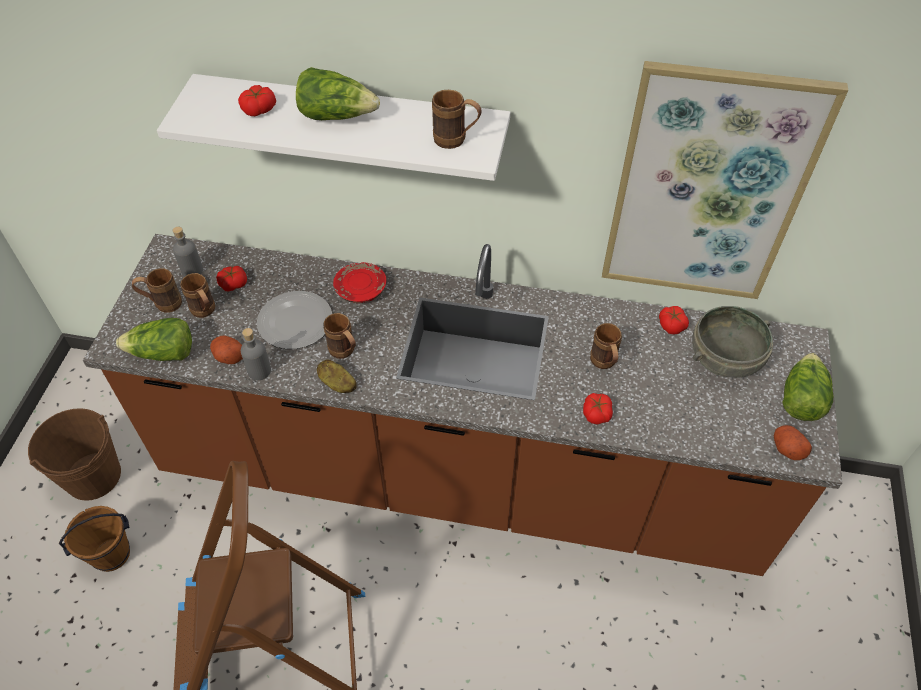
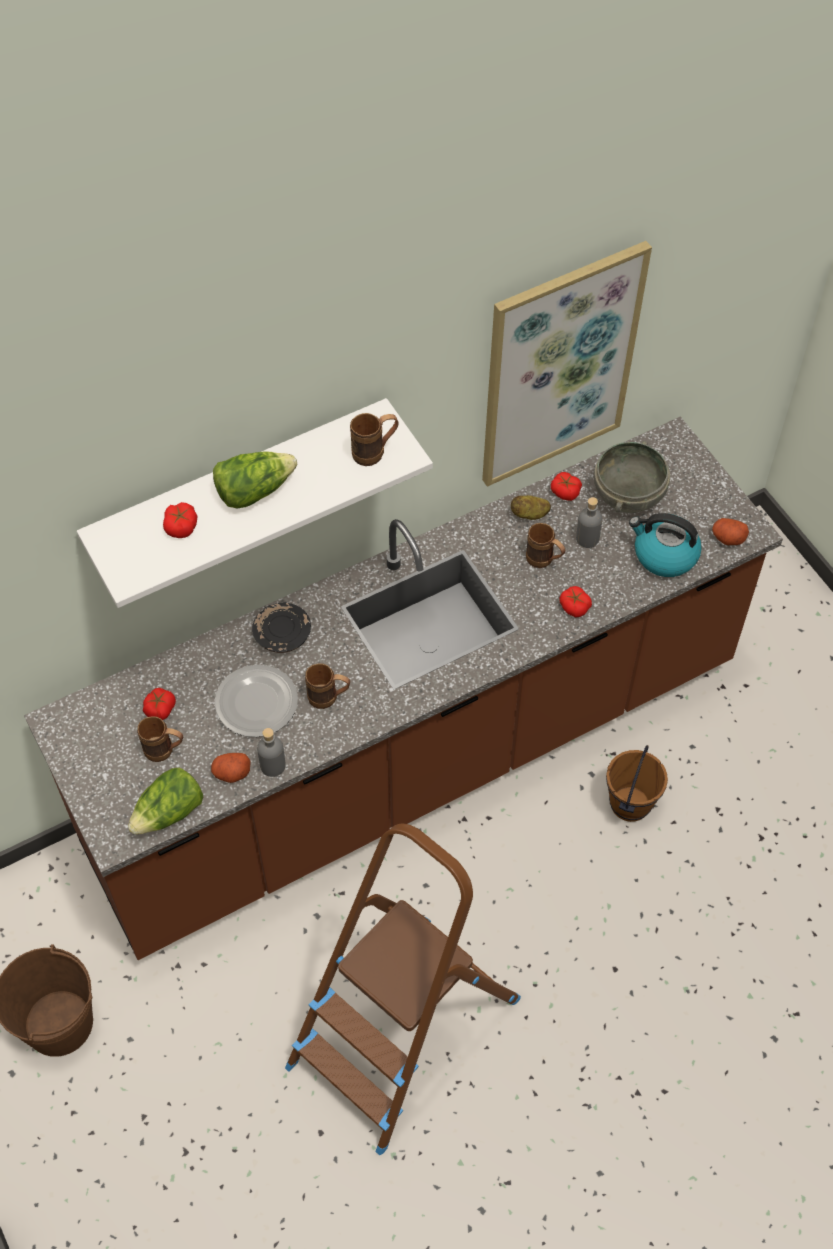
camera: 40 degrees left, 5 degrees up
(112, 555) = (161, 1072): brown bucket -> brown bucket (631, 804)
(162, 304) = (115, 772): brown mug -> none
(192, 270) = (106, 724): grey bottle -> grey bottle (587, 538)
(337, 384) = (351, 728): potato -> potato (529, 514)
(360, 289) = (282, 634): red plate -> black plate
(713, 424) = (664, 555): none -> kettle
(801, 398) = (706, 490): lettuce -> none

